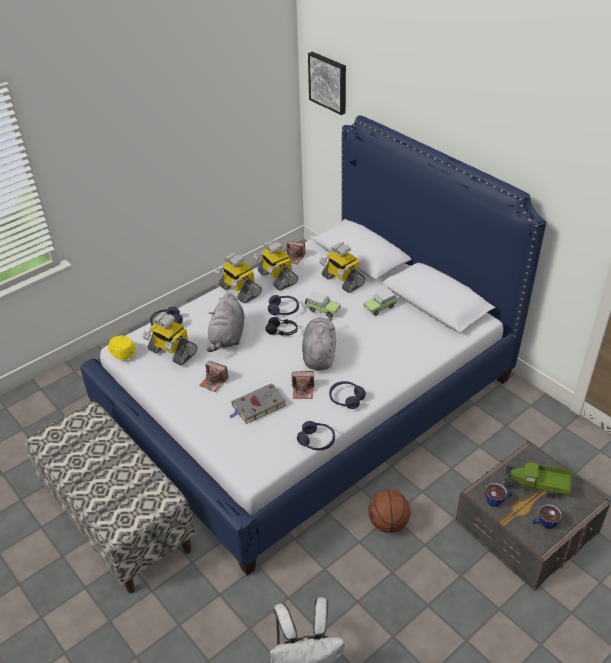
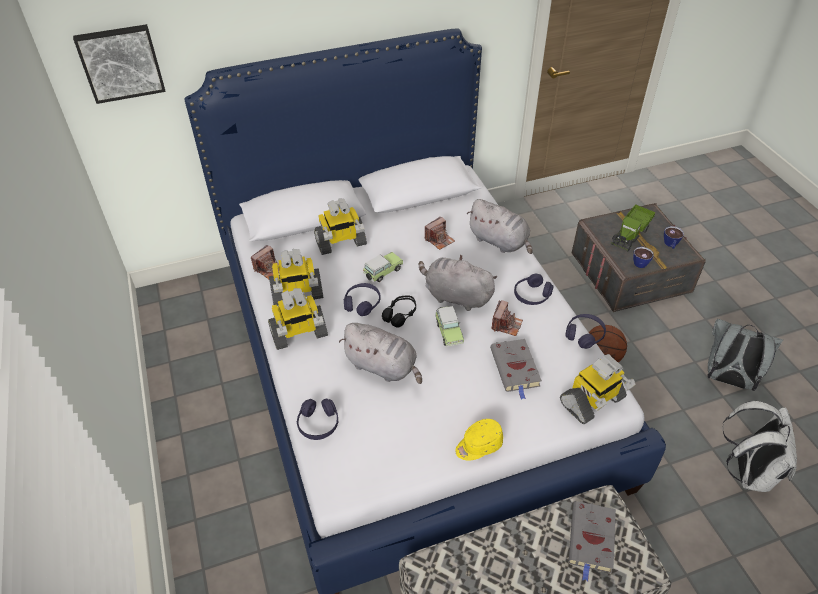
camera: 70 degrees left, 5 degrees up
(121, 352) = (348, 490): yellow cap -> yellow cap (478, 445)
(132, 495) = (591, 540): none -> grey book
(172, 352) = (383, 429): toy robot -> toy robot (592, 401)
(213, 382) = (457, 400): camera -> camera (439, 240)
(381, 307) = (404, 229): toy car -> toy car (448, 331)
(402, 365) = (500, 242): none -> grey plush toy
(419, 638) = (726, 379): none -> grey backpack

